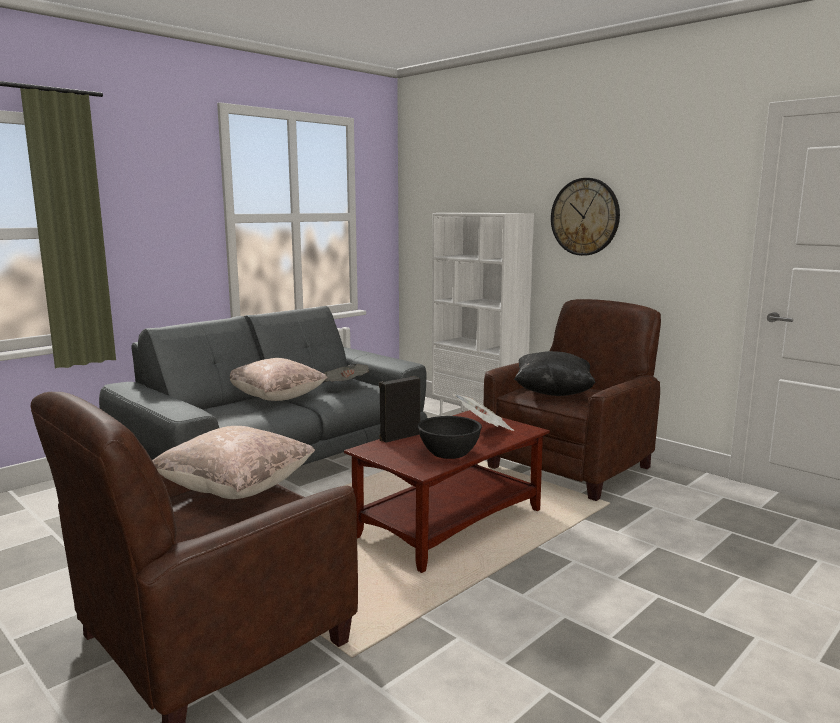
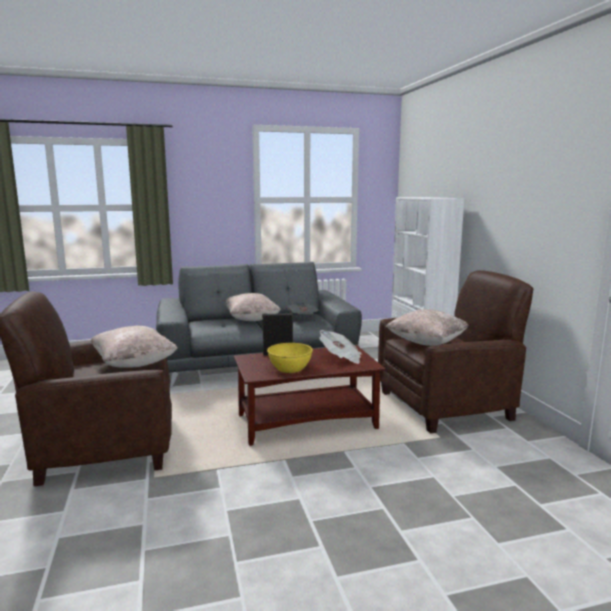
camera: 30 degrees right, 0 degrees up
(449, 452) = (290, 369): black bowl -> yellow bowl
(553, 393) = (427, 342): black pillow -> beige pillow
(585, 217) = (496, 201): wall clock -> none

